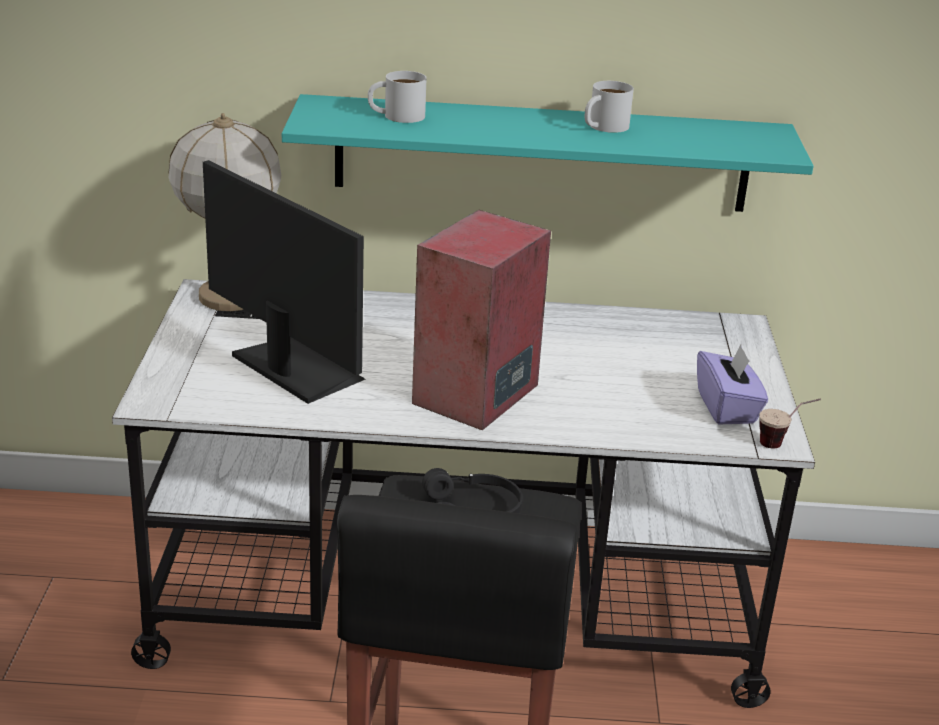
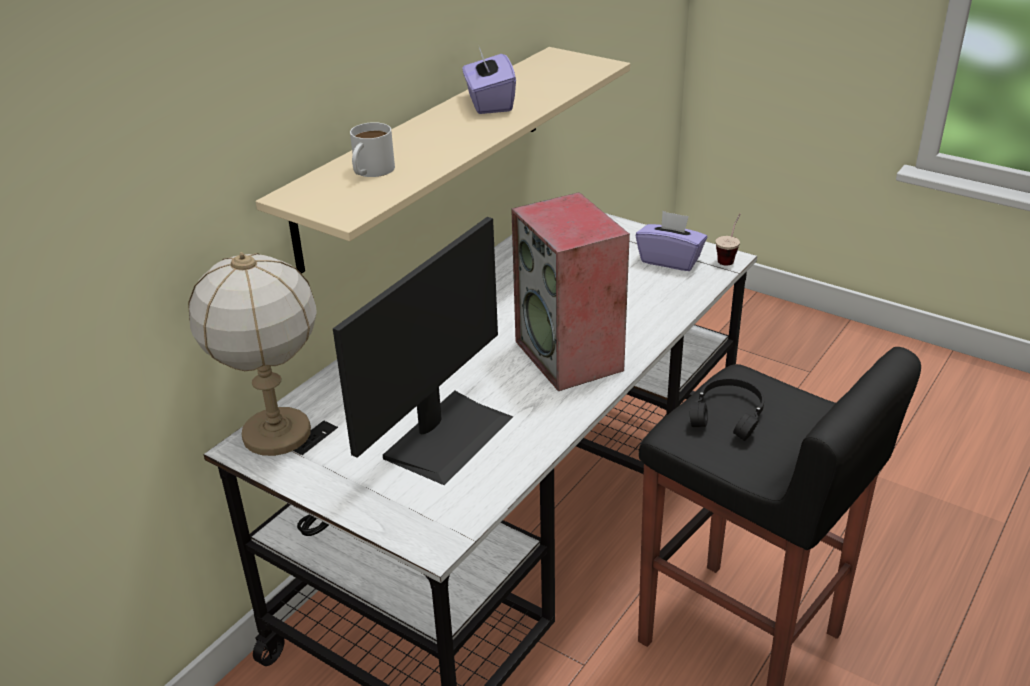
camera: 55 degrees left, 5 degrees up
(294, 368) = (447, 435): monitor -> monitor turned 135 degrees clockwise
(542, 154) = (426, 153): turquoise shelf -> beige shelf
(603, 127) = (489, 103): white mug -> purple tissue box

